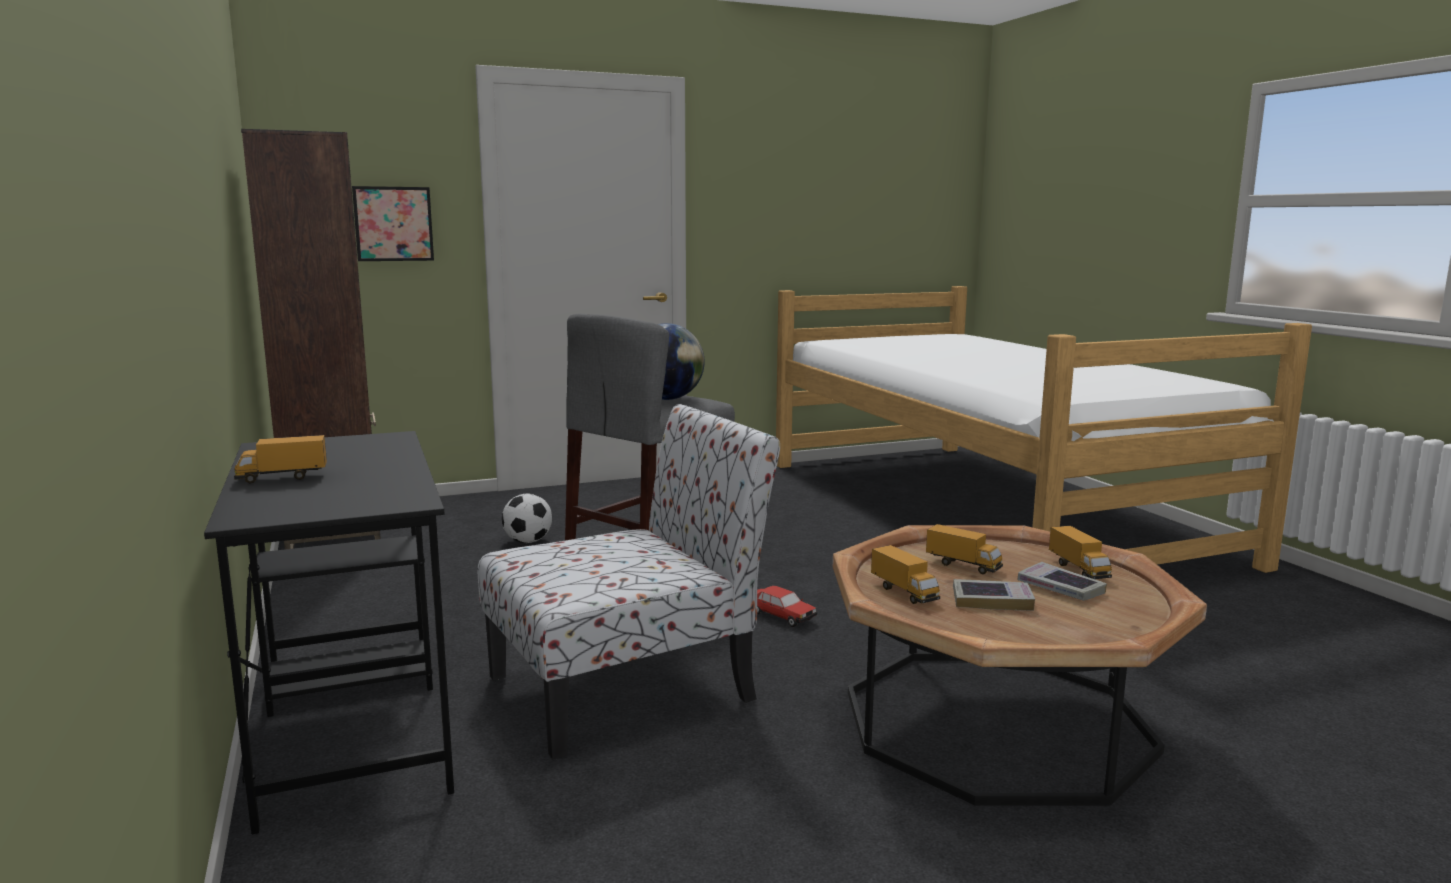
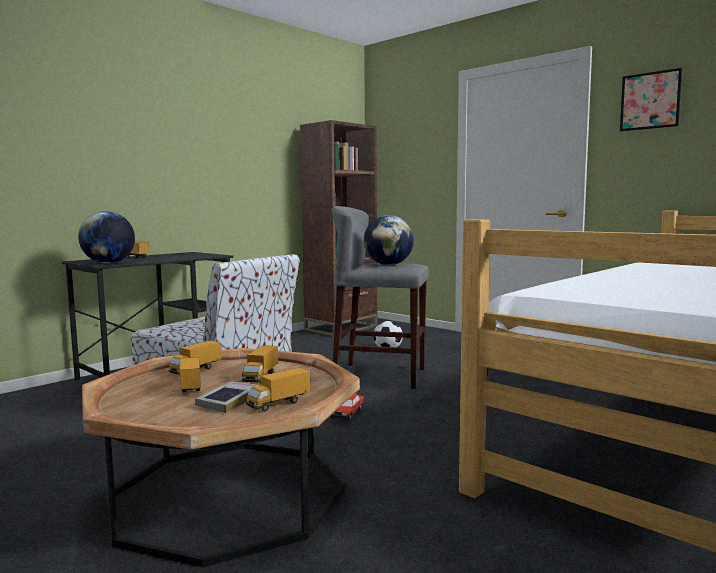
camera: 65 degrees right, 5 degrees down
(393, 224) = (416, 168): picture -> picture (650, 100)
(393, 498) = (108, 263): none -> globe
(992, 600) = (191, 387): book -> toy truck

